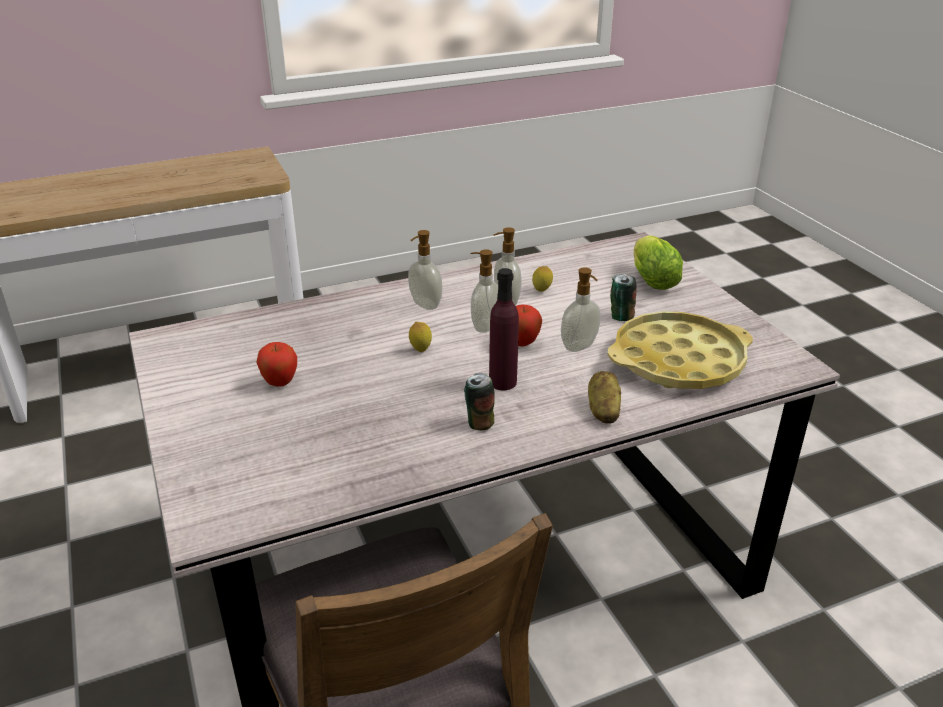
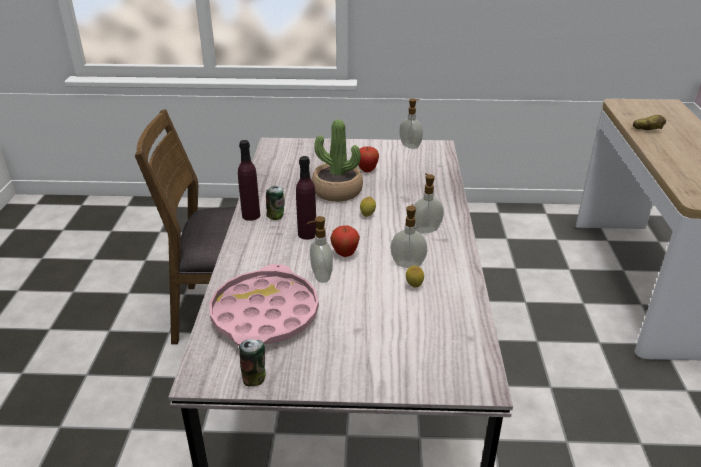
camera: 115 degrees right, 0 degrees up
(367, 391) = (337, 191): none -> potted plant
(484, 326) = (379, 245): soap dispenser -> soap dispenser (410, 146)
(495, 448) = (251, 215): none -> purple bottle
(603, 410) = (245, 260): potato -> potato (647, 130)
(620, 316) = (346, 312): can -> can (254, 378)
(651, 279) = (397, 358): lettuce -> none
(678, 361) = (265, 314): yellow tray -> pink tray

